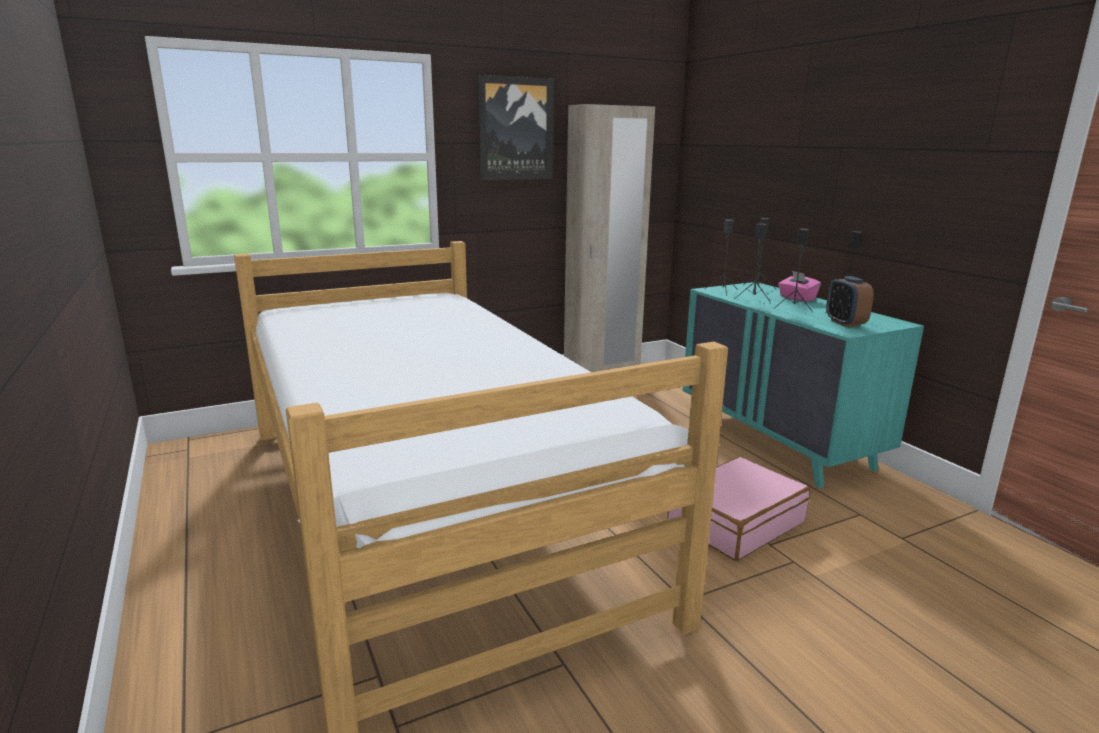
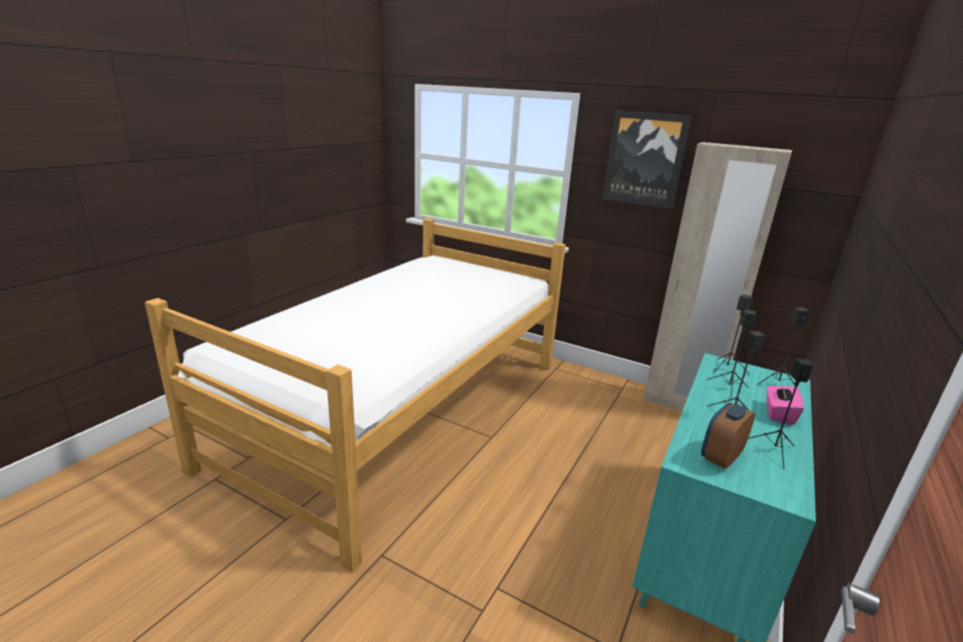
camera: 55 degrees right, 5 degrees up
(735, 522) = (513, 556): pink suitcase -> none

